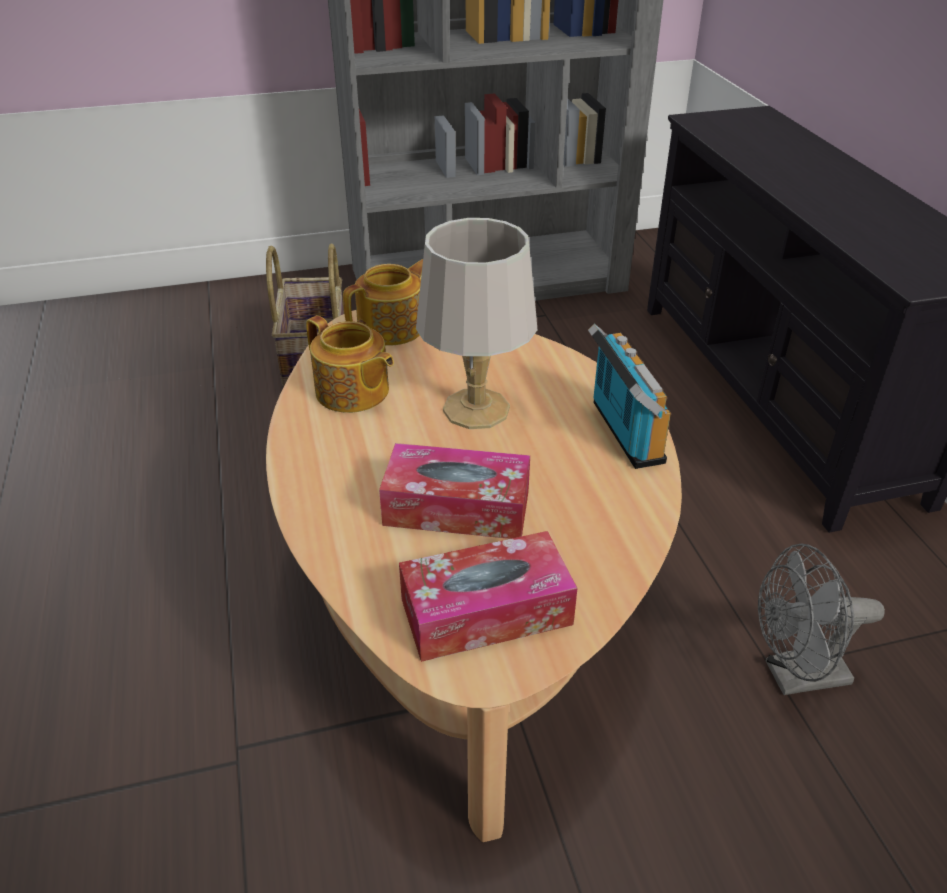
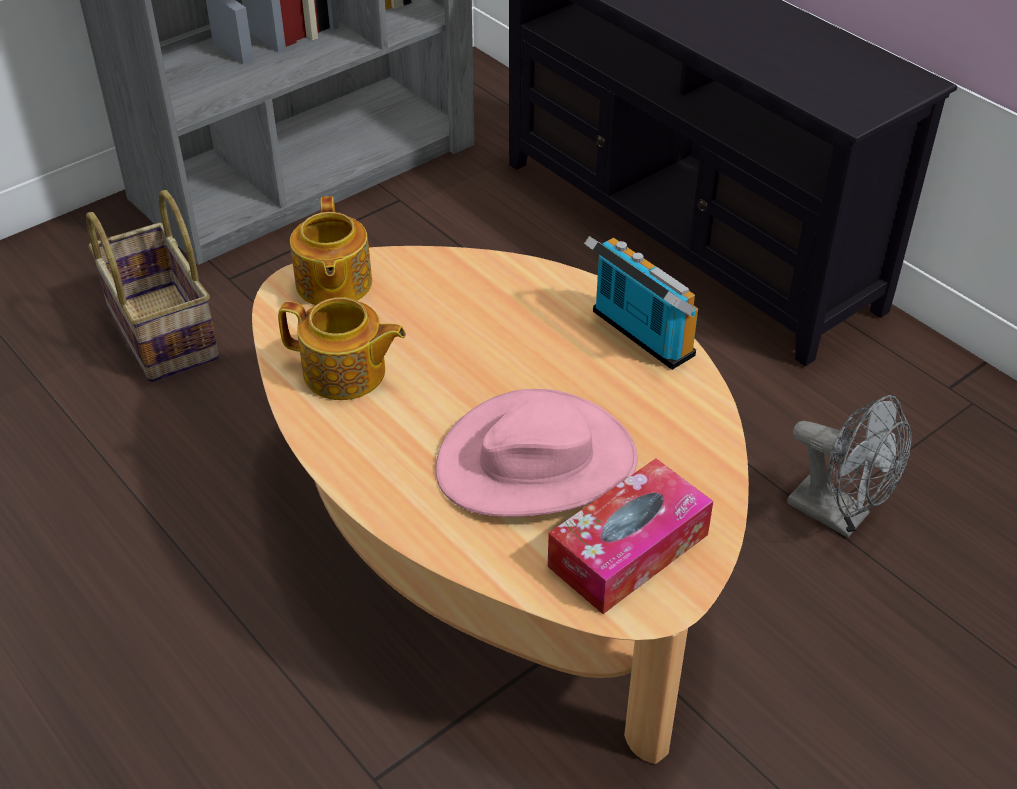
camera: 25 degrees left, 5 degrees up
(393, 328) = (332, 284): teapot -> teapot turned 150 degrees clockwise
(457, 508) = (537, 462): tissue box -> pink hat
(477, 408) = (486, 352): grey table lamp -> none
(795, 676) = (839, 515): grey fan -> grey fan turned 105 degrees counterclockwise

